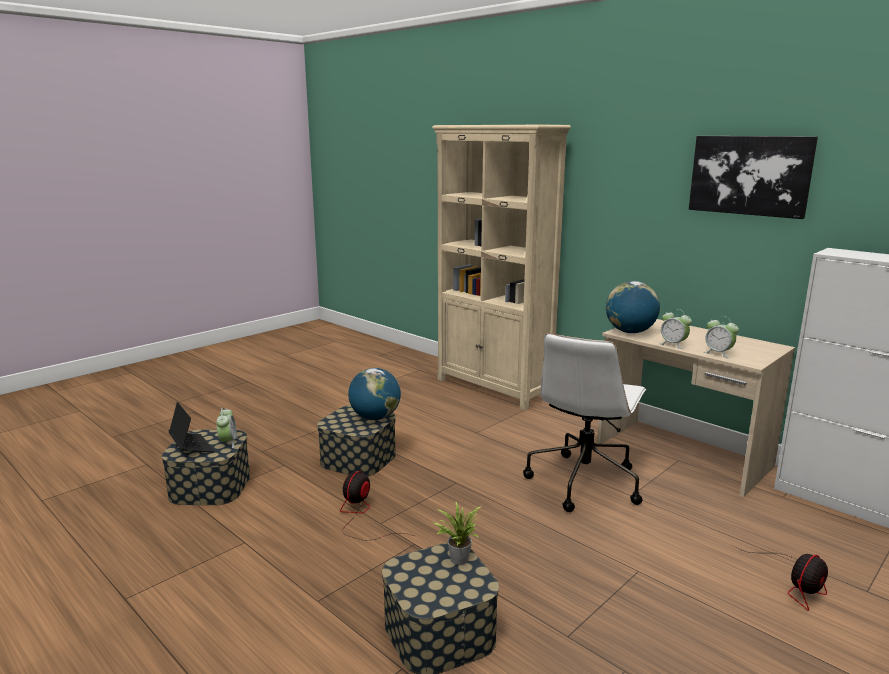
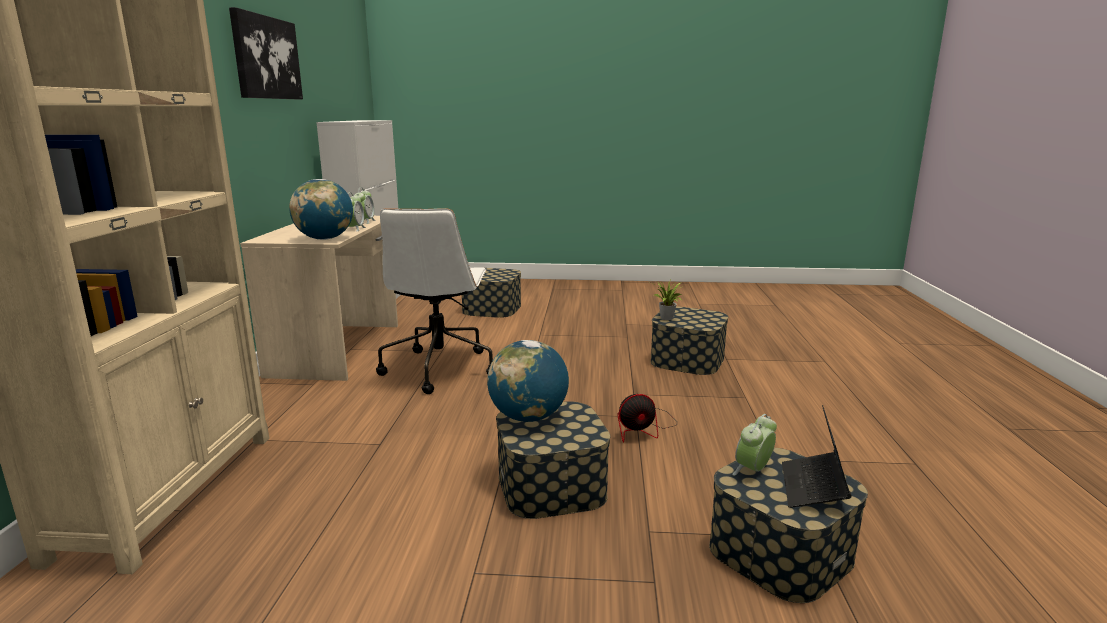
camera: 130 degrees left, 0 degrees up
(584, 481) = (439, 368): white office chair -> white office chair turned 105 degrees clockwise
(796, 583) = (492, 308): fan -> storage box

